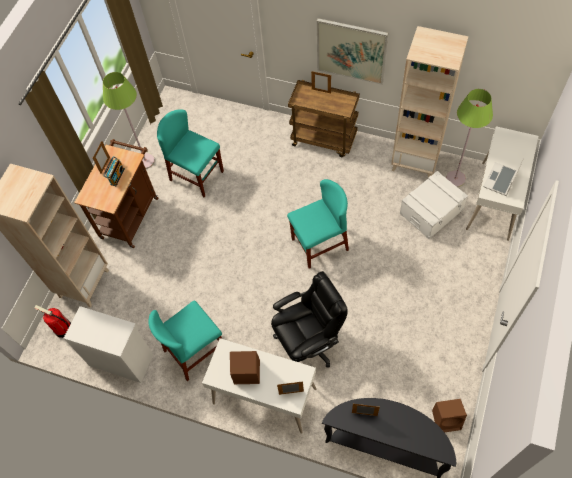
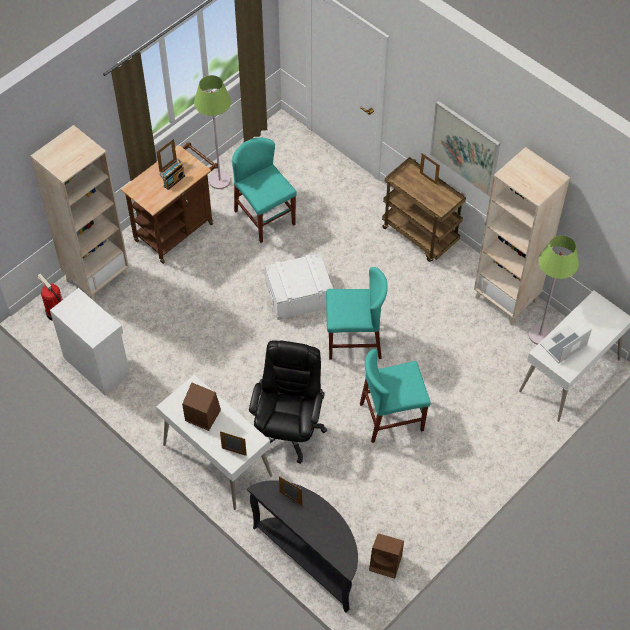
camera: 20 degrees right, 5 degrees down
(194, 350) = (172, 388): turquoise chair -> turquoise chair (391, 417)
(308, 342) = (289, 429): black office chair -> black office chair turned 75 degrees counterclockwise
(431, 211) = (492, 357): white storage box -> white storage box (299, 294)

